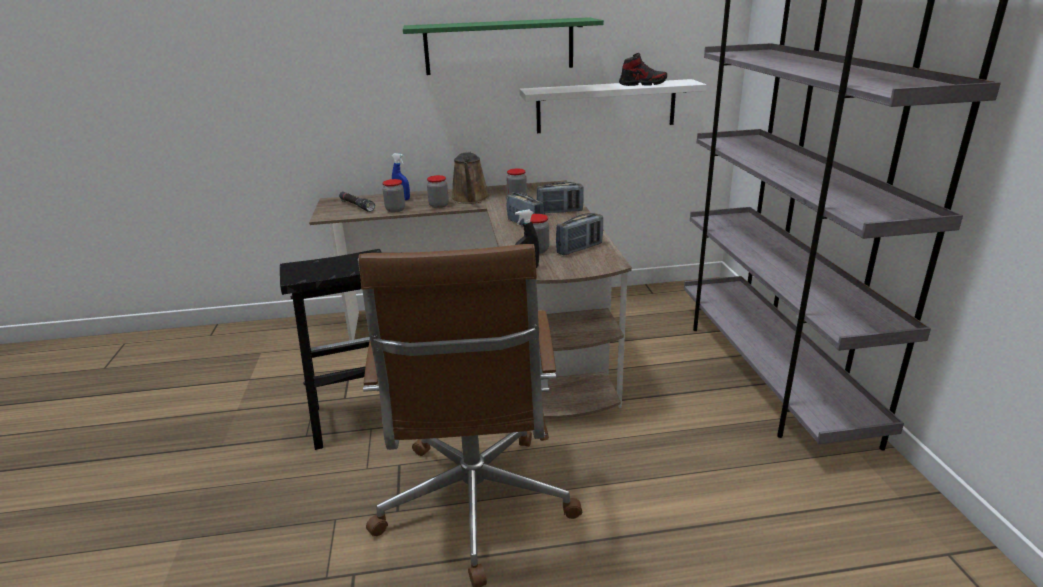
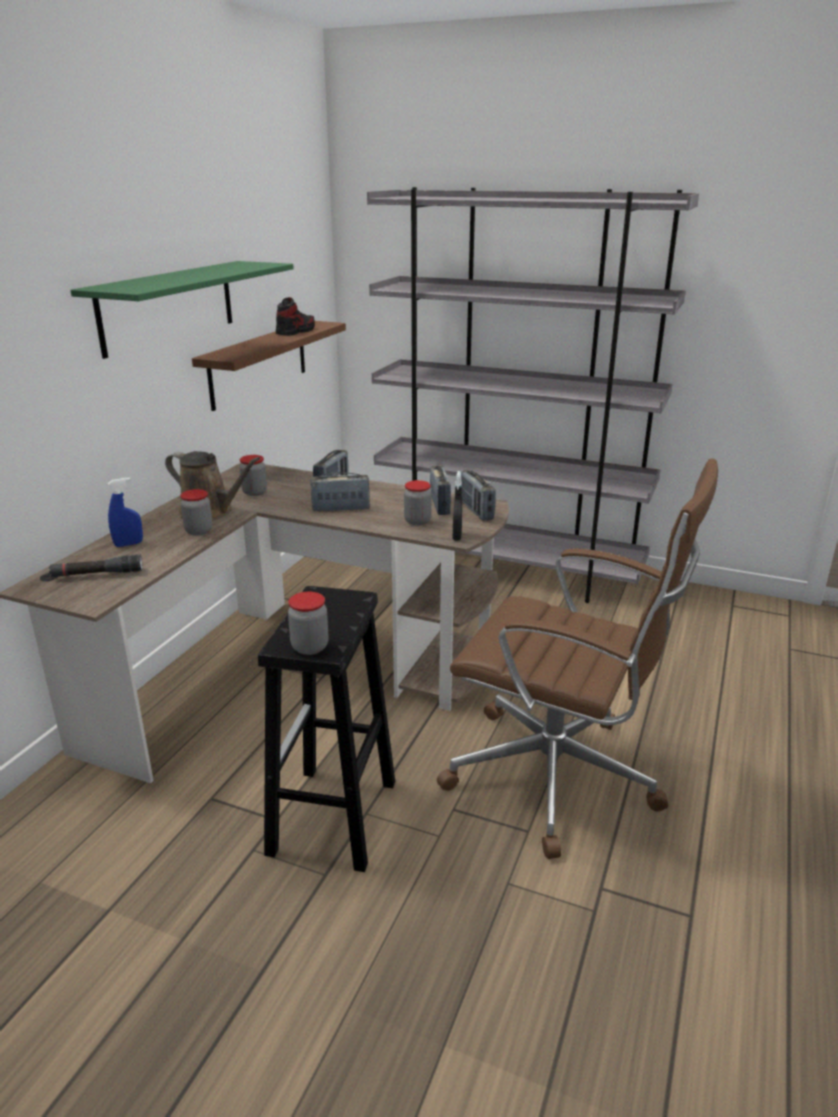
camera: 60 degrees left, 0 degrees up
(395, 210) = (163, 556): jar -> jar (310, 647)
(588, 262) = (476, 511): none -> radio
(606, 106) = (259, 363): white shelf -> brown shelf

